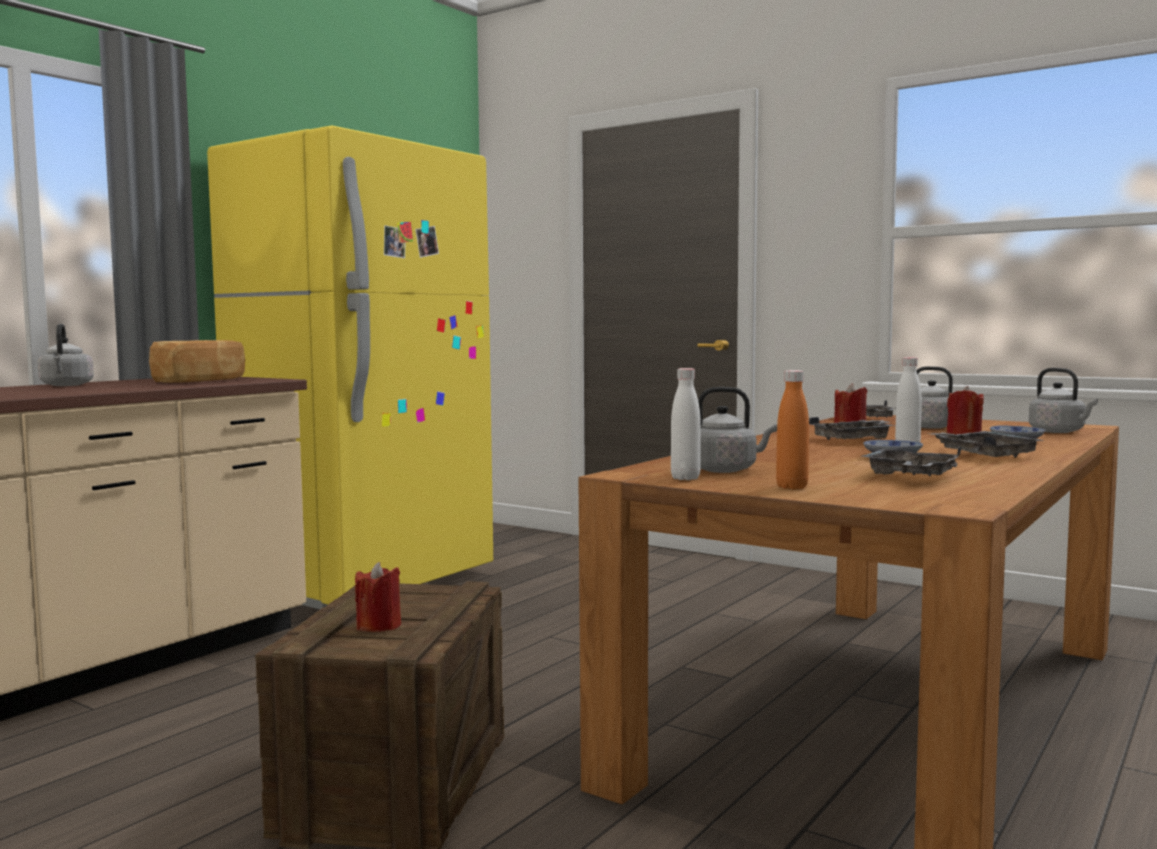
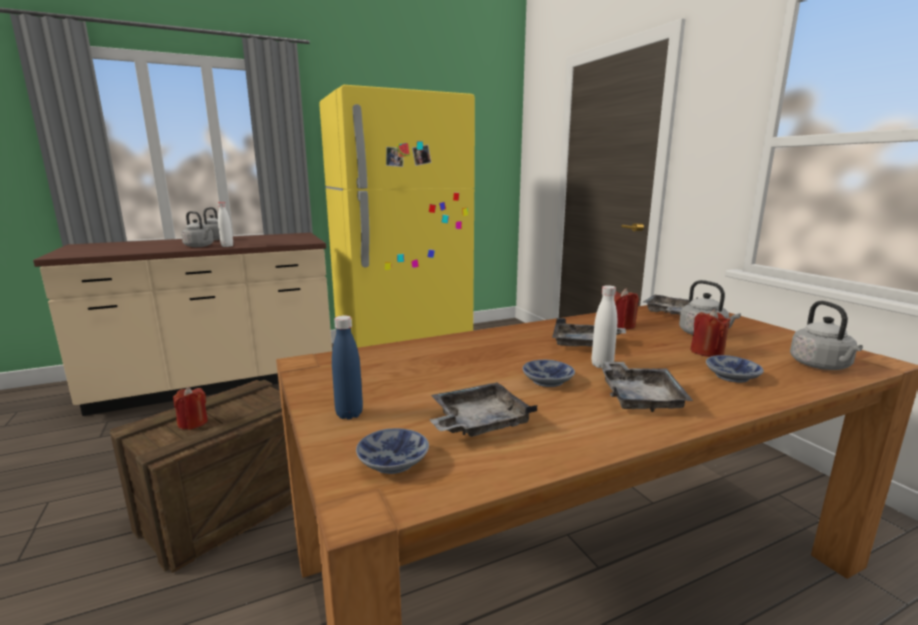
camera: 30 degrees right, 10 degrees up
(202, 381) = (277, 240): bread -> none
(685, 478) = (323, 378): white bottle -> white bottle (227, 246)
(726, 470) = (378, 372): grey kettle -> grey kettle (200, 246)
(792, 487) = (349, 414): orange bottle -> blue bottle
(916, 495) = (395, 462): none -> bowl

